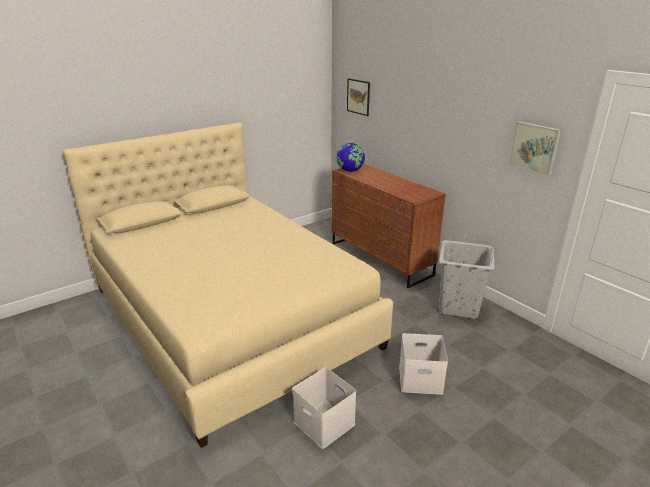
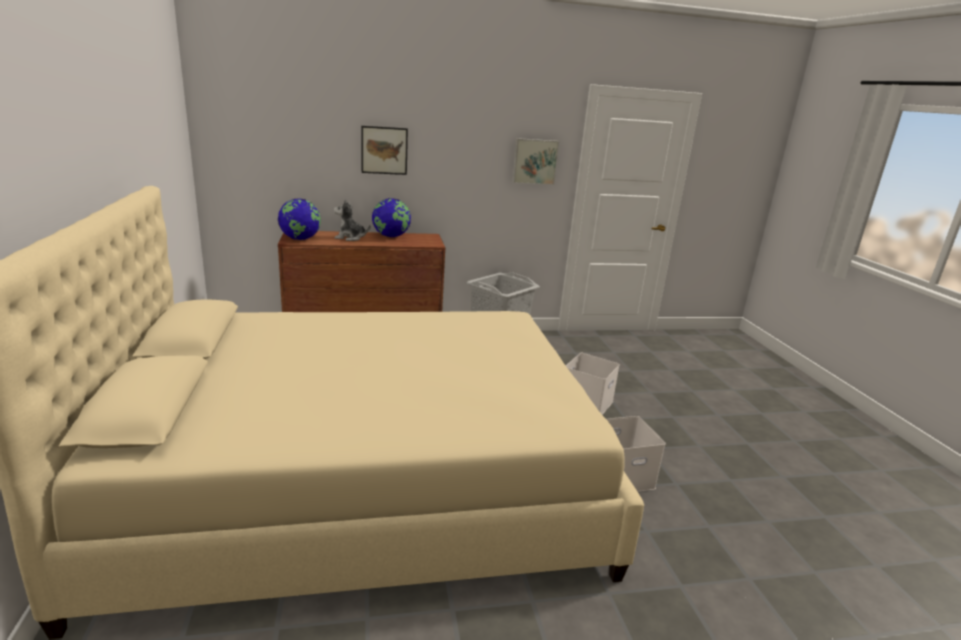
camera: 65 degrees left, 5 degrees down
(358, 97) = (260, 135): picture -> picture (384, 150)
(378, 178) = (350, 238): none -> plush toy
(405, 185) = (391, 236): none -> globe

